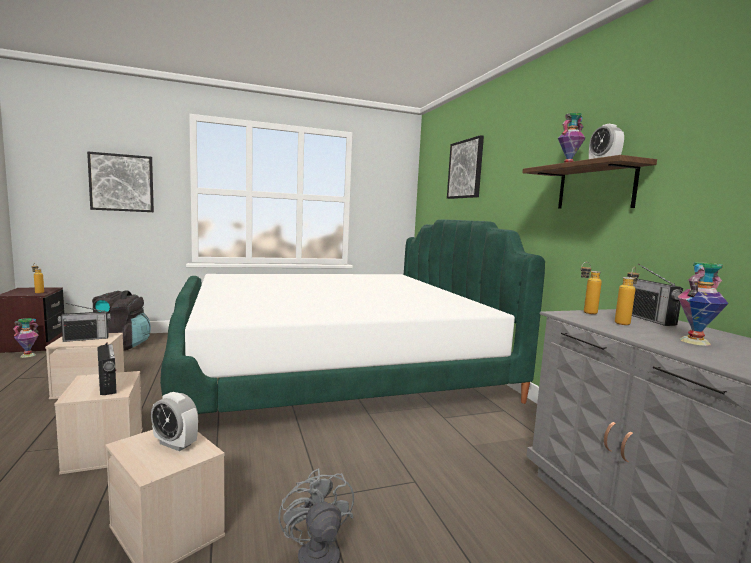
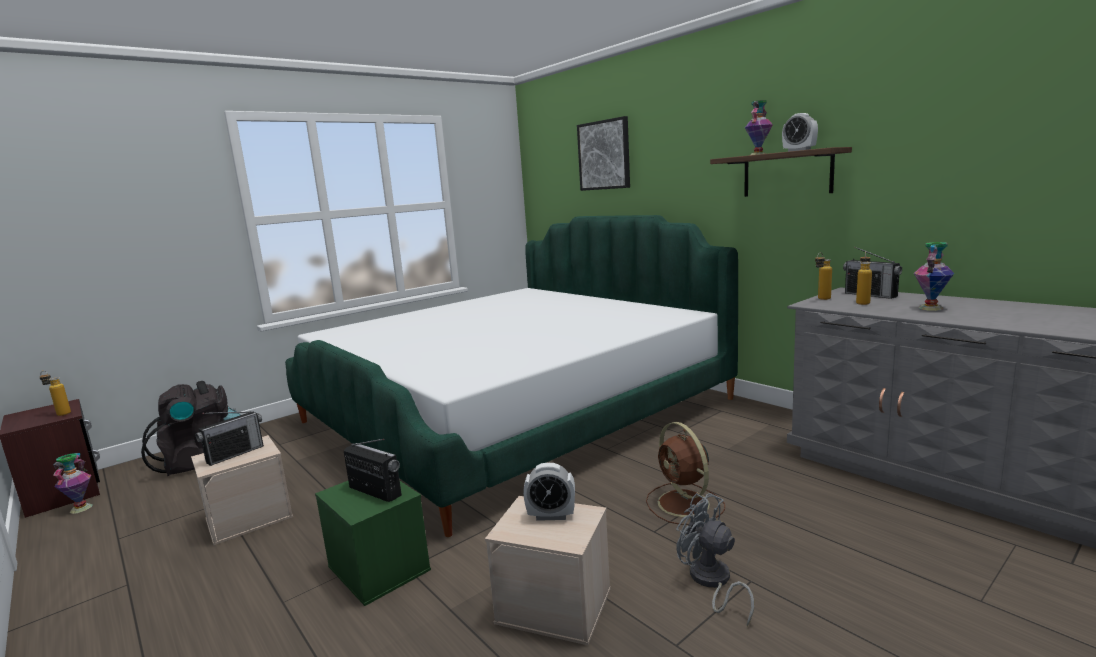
camera: 20 degrees left, 5 degrees up
(104, 449) = (377, 568): beige storage box -> green storage box
(122, 183) = (141, 225): picture -> none
(376, 483) = (685, 504): none -> brown fan

